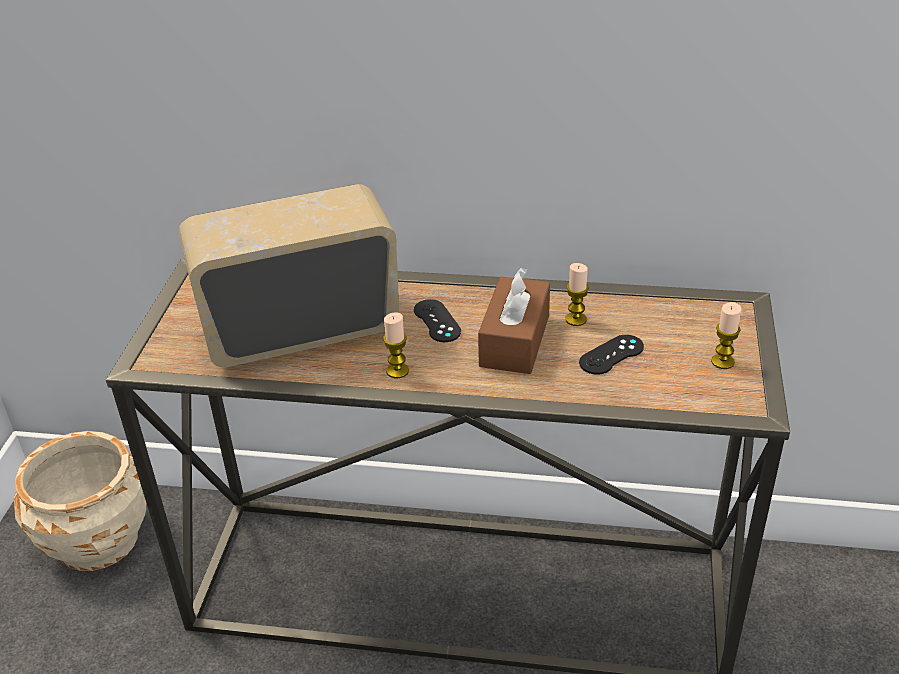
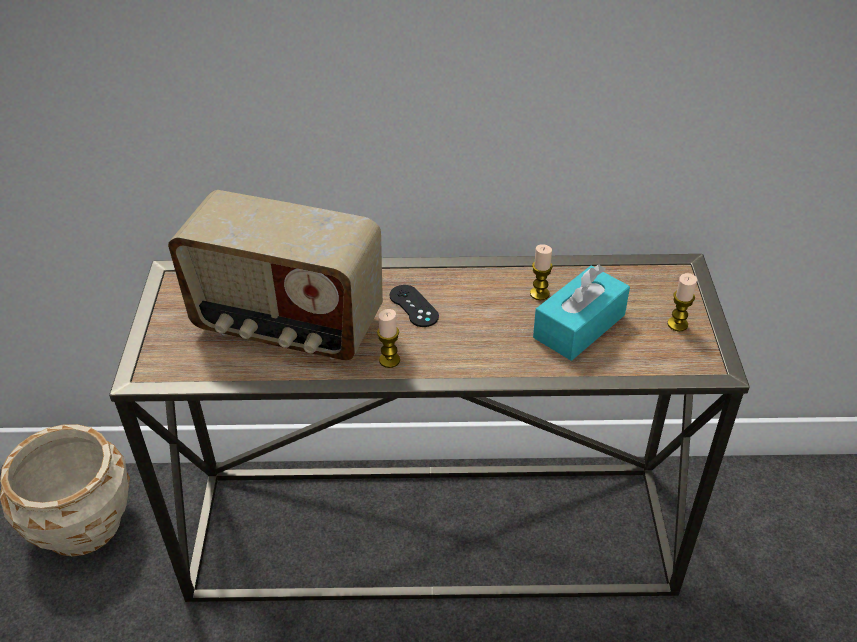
camera: 10 degrees left, 5 degrees up
(300, 330) = (287, 326): radio -> radio turned 135 degrees counterclockwise
(514, 340) = (489, 320): brown tissue box -> none
(611, 355) = (579, 326): black game controller -> turquoise tissue box

